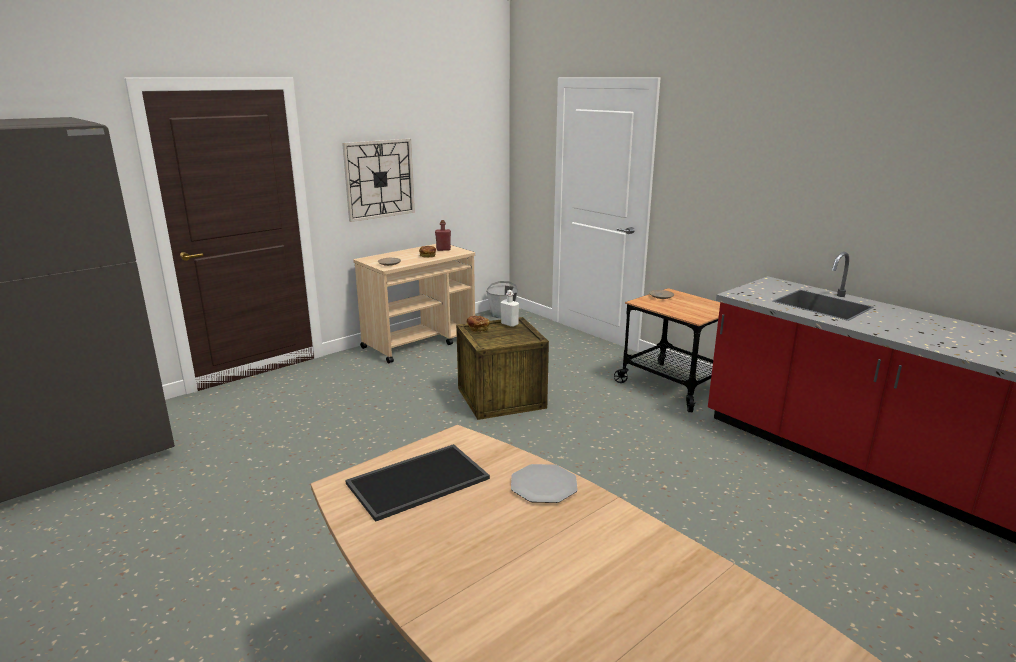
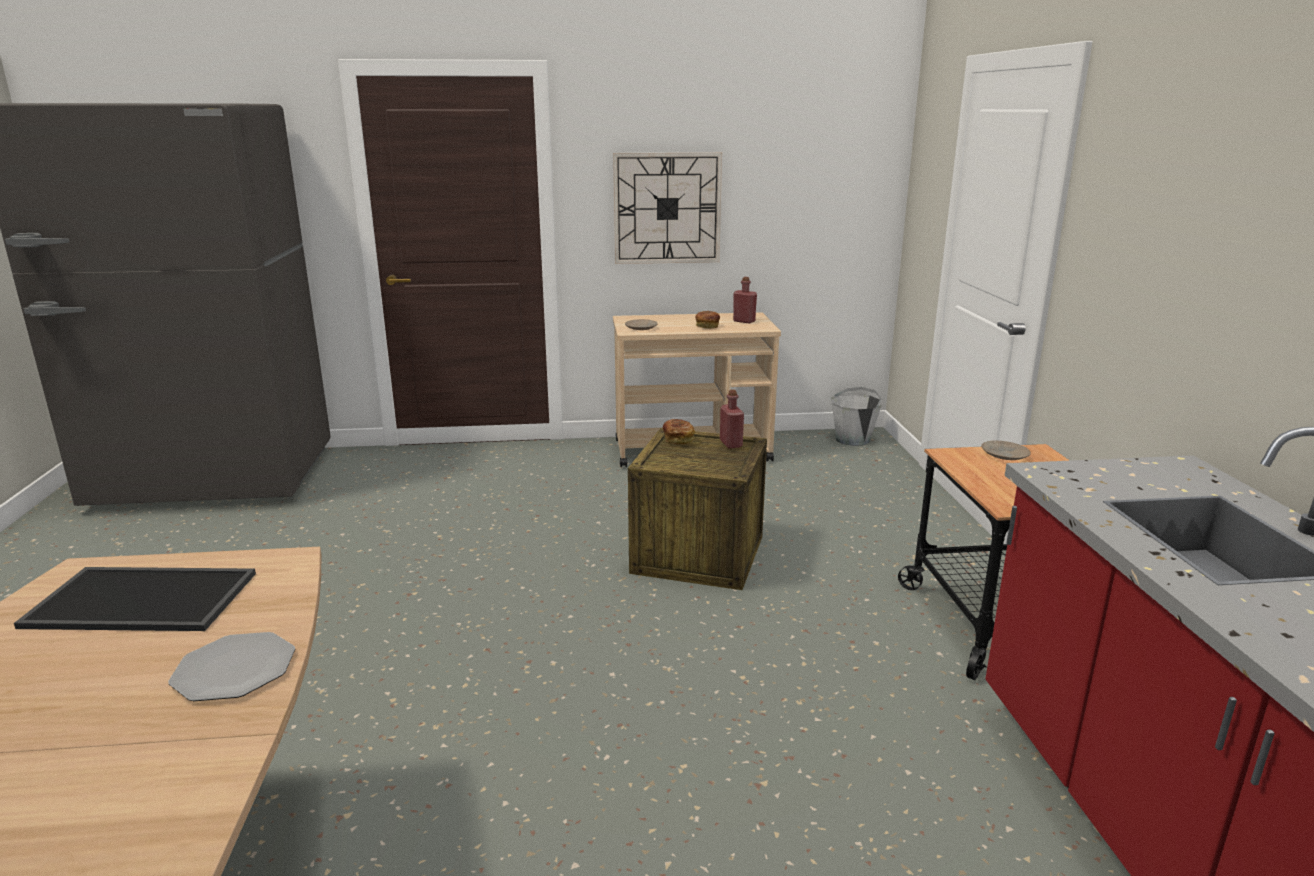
camera: 35 degrees right, 0 degrees up
(509, 324) = (731, 444): white bottle -> red bottle

